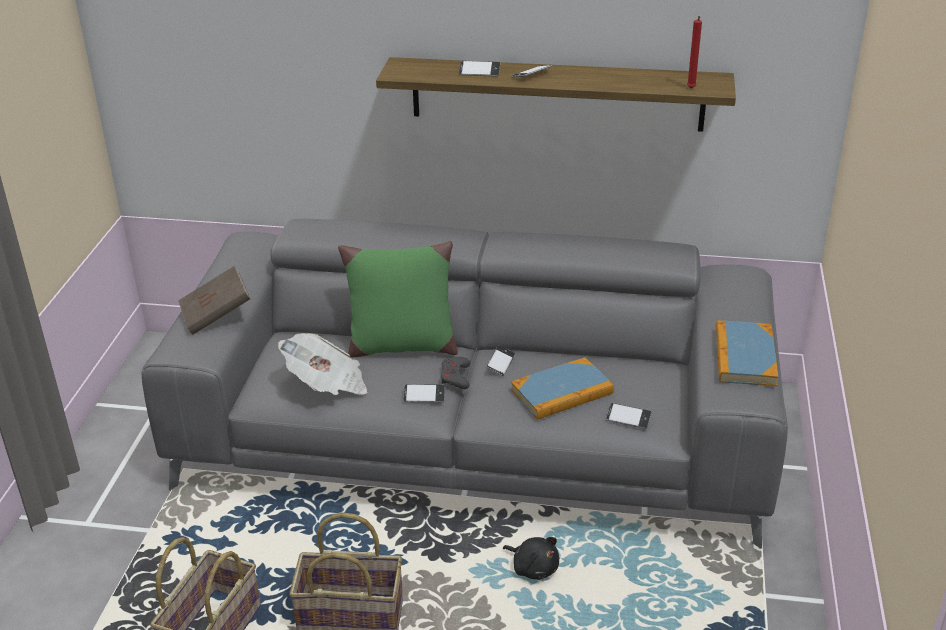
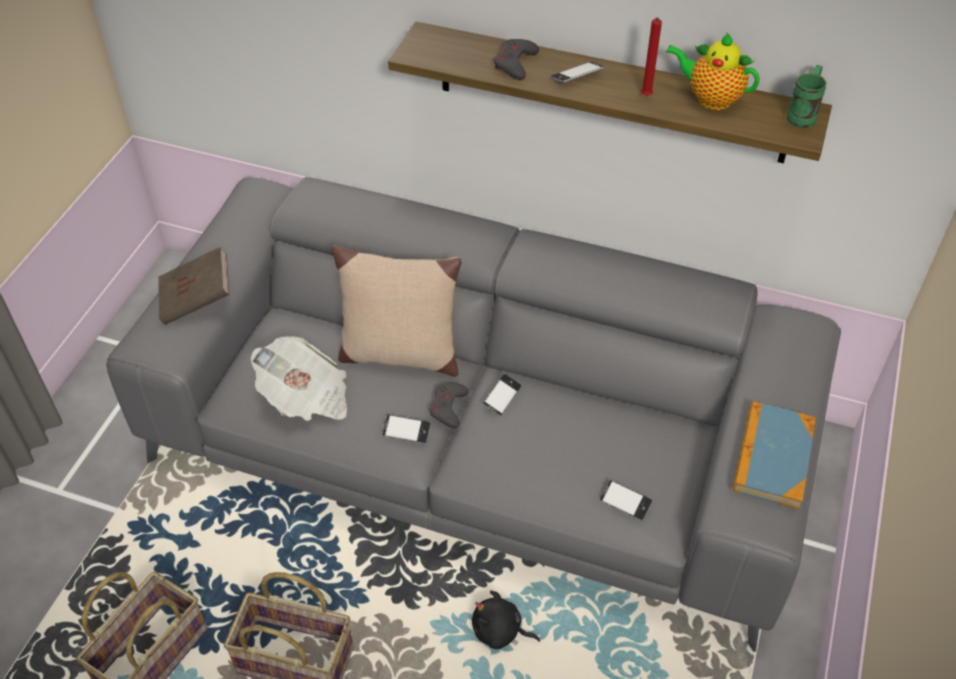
camera: 10 degrees right, 15 degrees up
(401, 346) = (399, 354): green pillow -> beige pillow
(479, 72) = (515, 63): phone -> grey game controller
(533, 567) = (500, 631): black plush toy -> black plush toy turned 150 degrees clockwise
(562, 392) = (559, 451): book -> none
(640, 77) = (710, 98): none -> teapot
(691, 89) = (768, 129): red candle -> red candle (645, 97)
(714, 79) = (803, 115): none -> green mug

